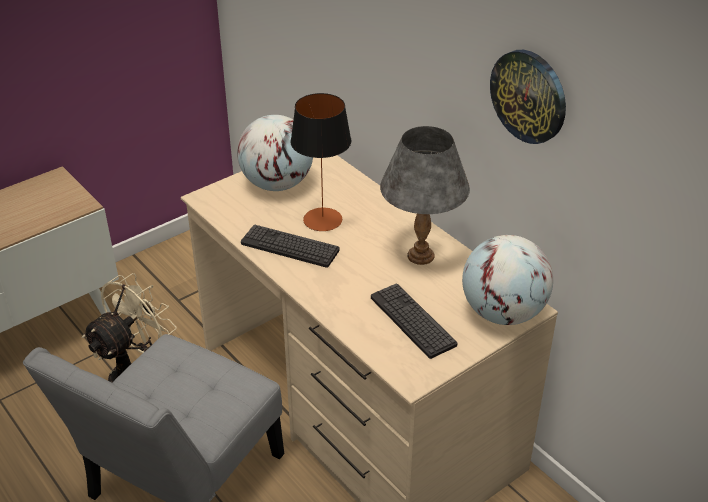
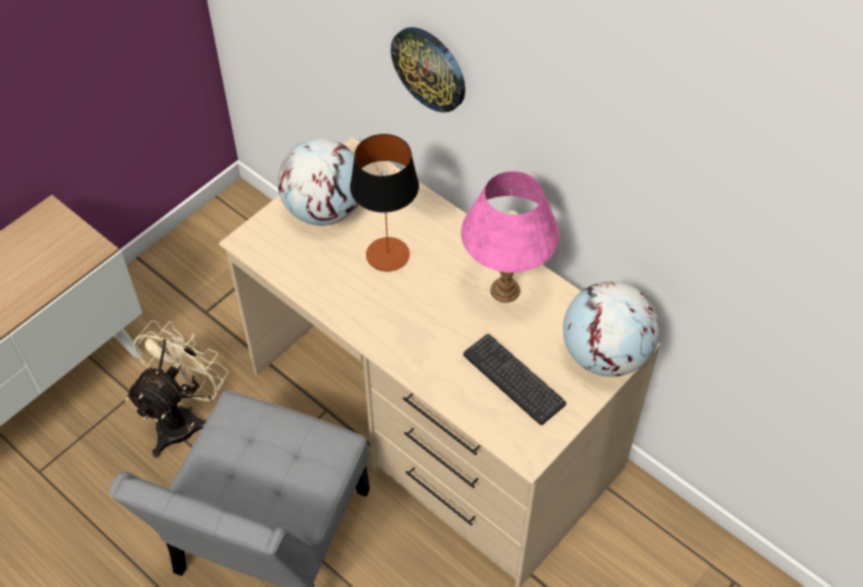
camera: 10 degrees left, 15 degrees up
(290, 247) = (360, 298): keyboard -> none
(420, 256) = (504, 291): grey table lamp -> pink table lamp
(529, 96) = (626, 148): wall clock -> wall clock (429, 68)

